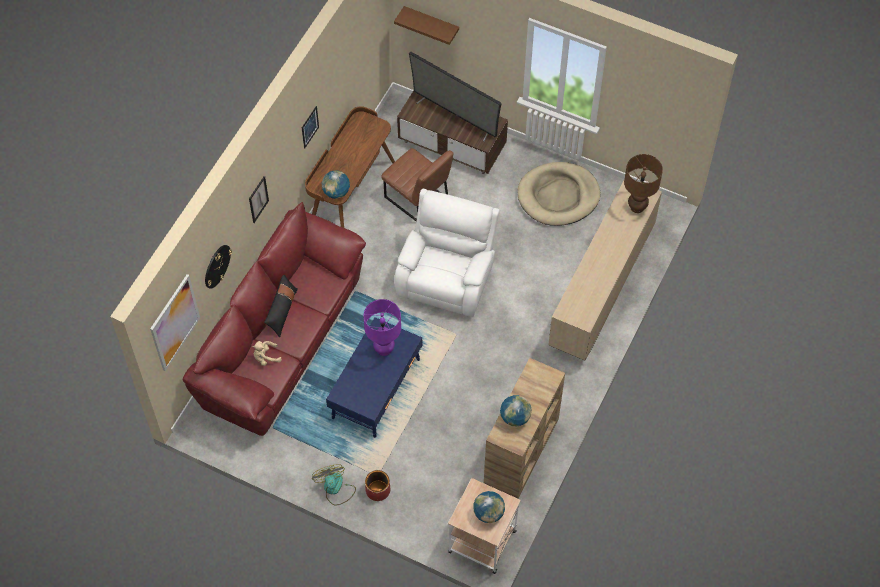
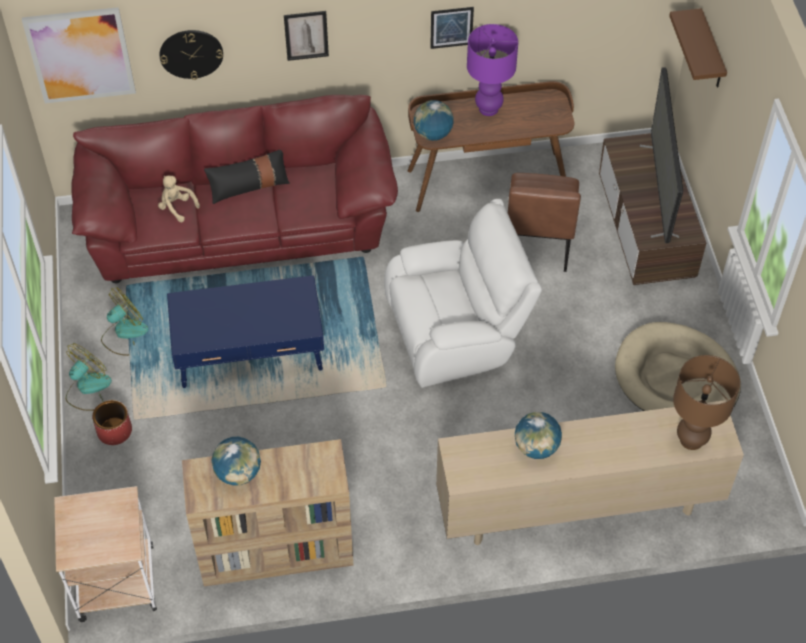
camera: 55 degrees right, 5 degrees down
(309, 448) = (124, 333): none -> fan
(384, 349) = (276, 309): purple table lamp -> purple table lamp (488, 109)
(488, 513) = (97, 534): globe -> globe (536, 447)

